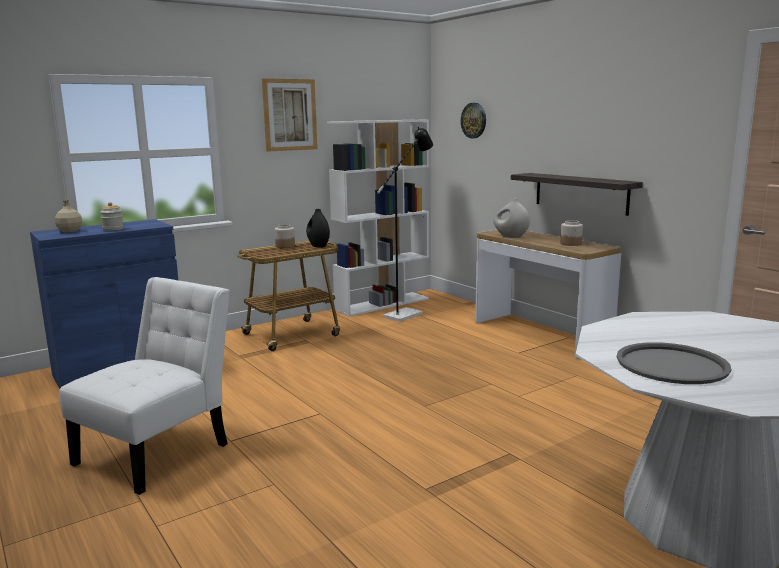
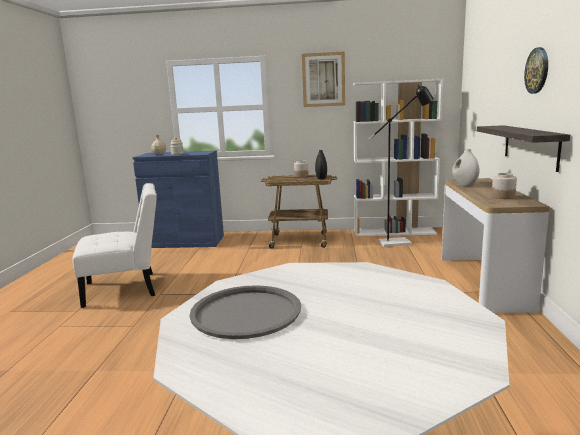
camera: 40 degrees right, 0 degrees up
(474, 120) = (479, 77): wall clock -> wall clock (537, 70)

